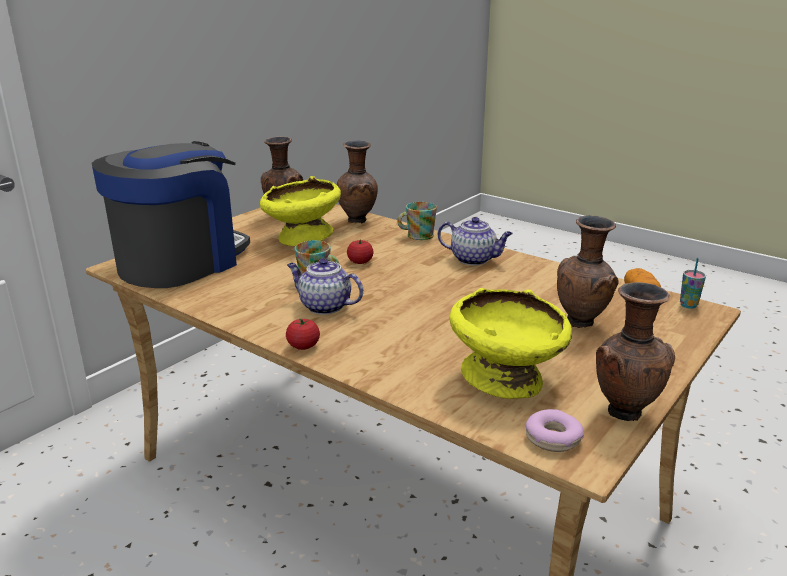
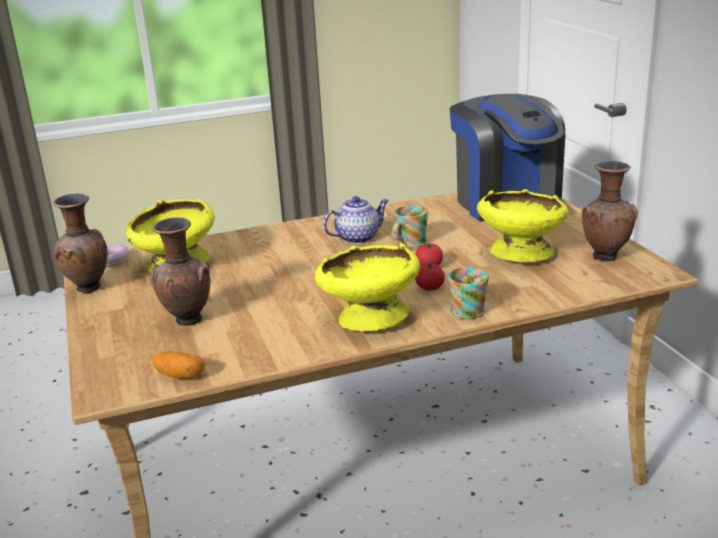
camera: 125 degrees right, 0 degrees up
(303, 346) = (310, 222): tomato -> tomato (430, 288)
(358, 221) = (551, 290): brown vase -> none
(474, 259) = (368, 319): teapot -> yellow bowl
(688, 305) = (124, 389): cup -> none

